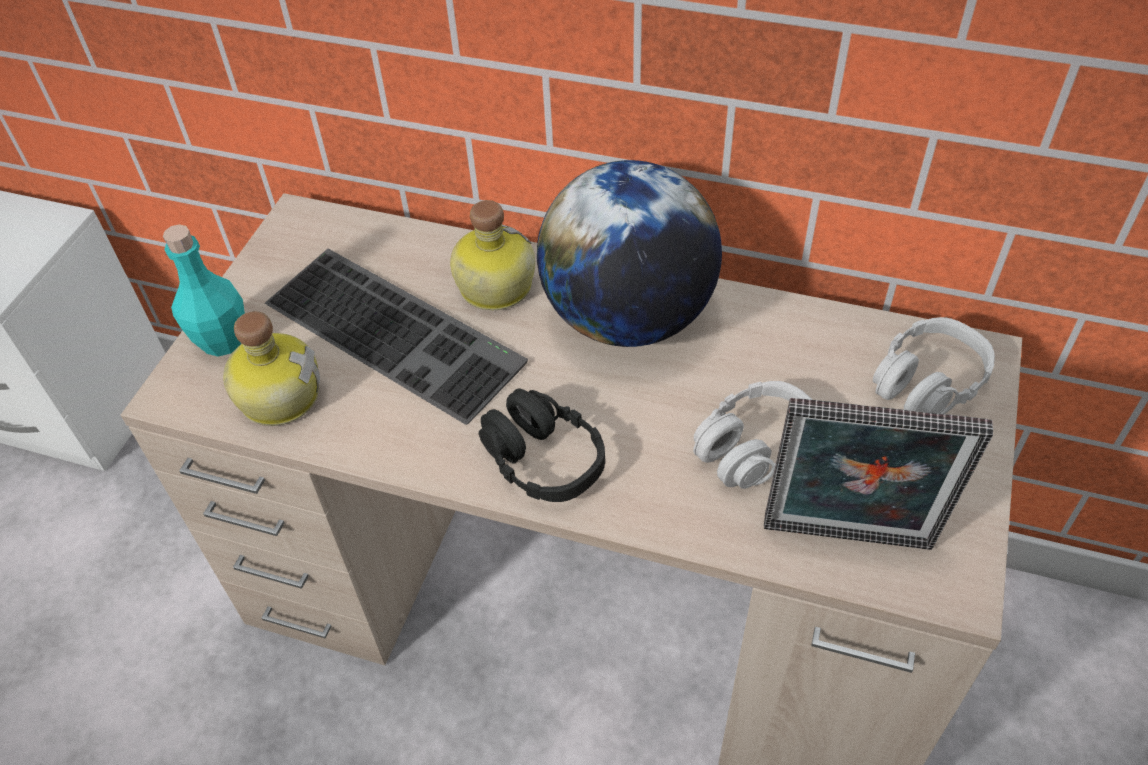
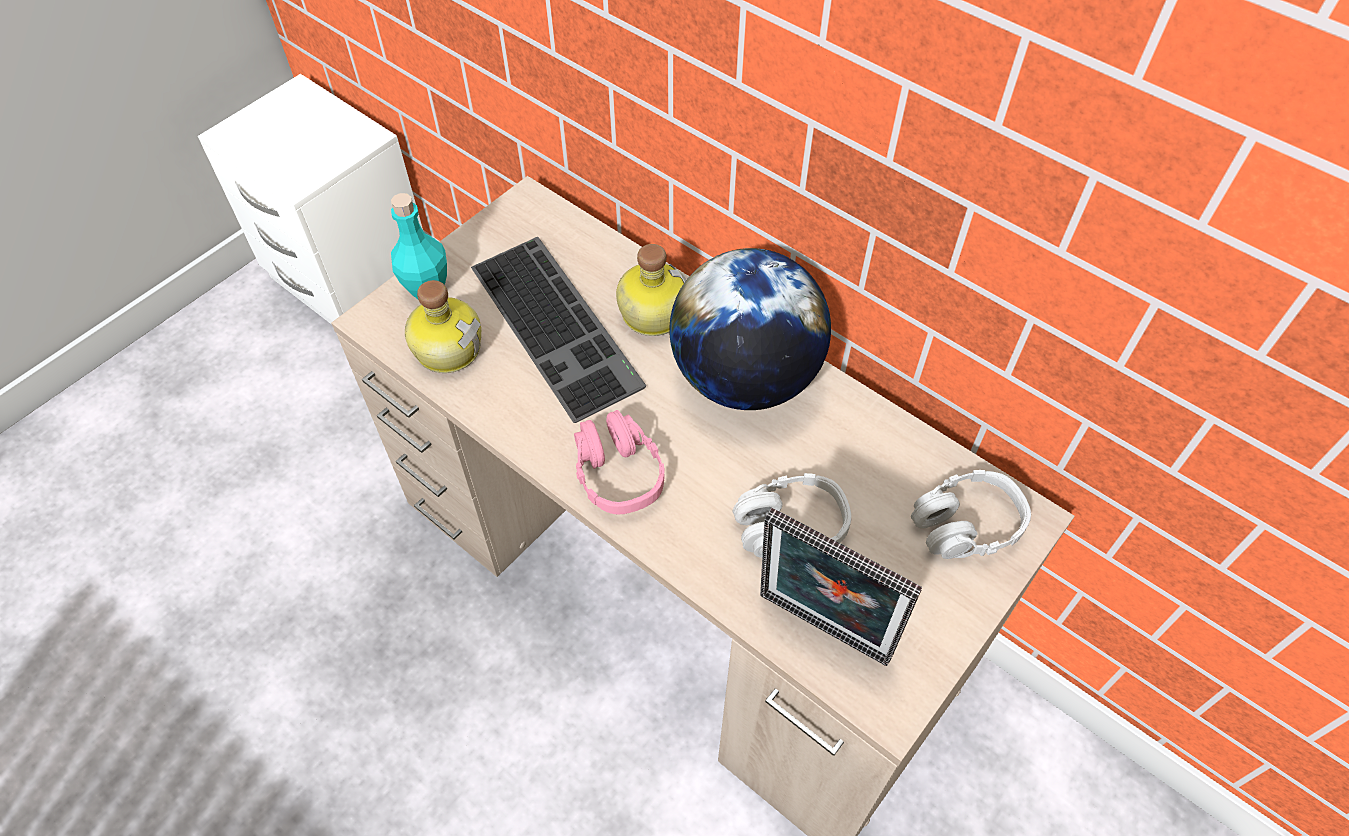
camera: 20 degrees right, 5 degrees up
(543, 460) = (618, 473): black headphones -> pink headphones

